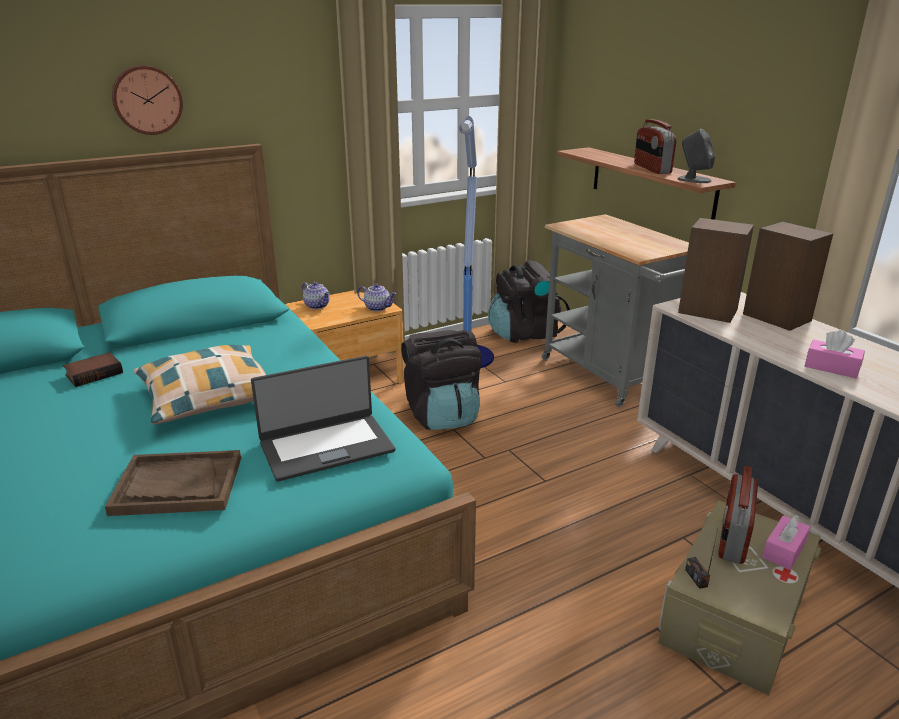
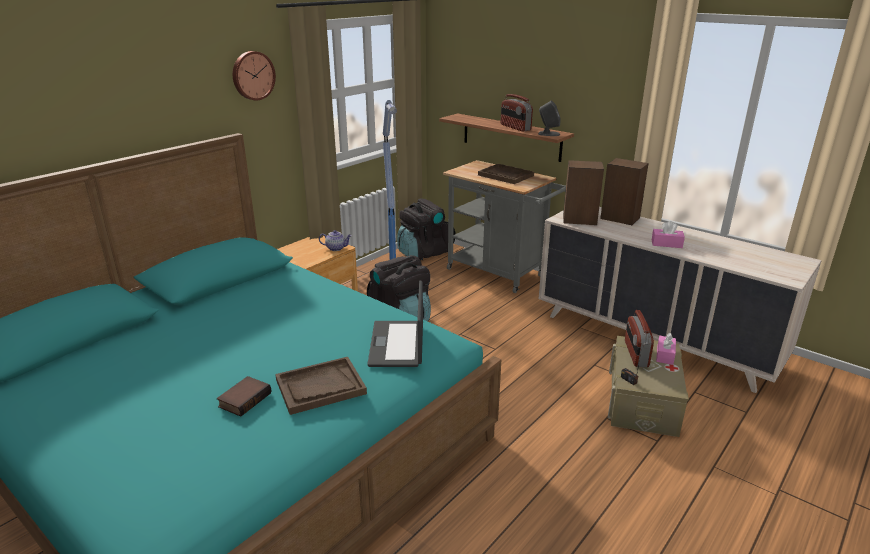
camera: 20 degrees left, 0 degrees up
(94, 373) = (178, 328): book -> book (244, 399)
(147, 100) = (156, 107): wall clock -> wall clock (252, 75)
(208, 396) = (285, 327): pillow -> none
(317, 306) = (288, 253): teapot -> none
(326, 446) = (398, 344): laptop -> laptop turned 135 degrees clockwise
(629, 237) = (505, 175): none -> brown tray

